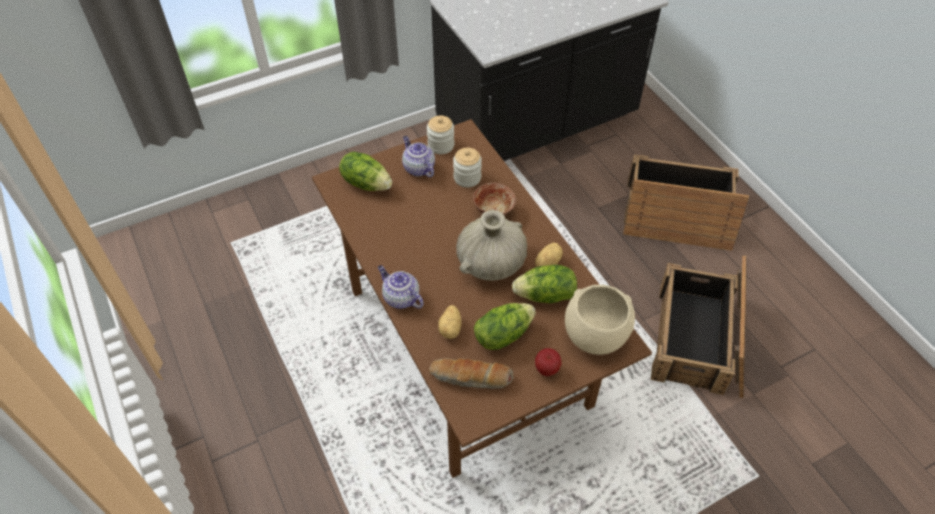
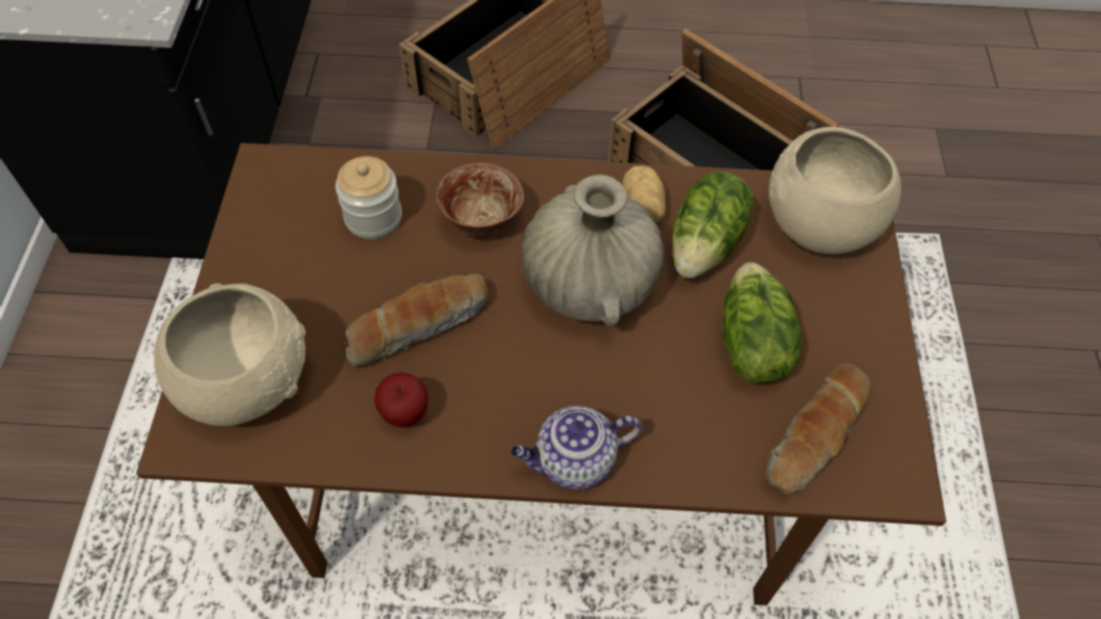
camera: 60 degrees left, 5 degrees up
(366, 183) = (246, 380): lettuce -> beige bowl
(418, 168) = (285, 277): teapot -> none
(426, 218) = (417, 325): none -> bread
(441, 145) = (262, 216): jar -> none
(451, 328) = (693, 414): potato -> none
(546, 370) = (853, 320): apple -> apple (405, 414)

